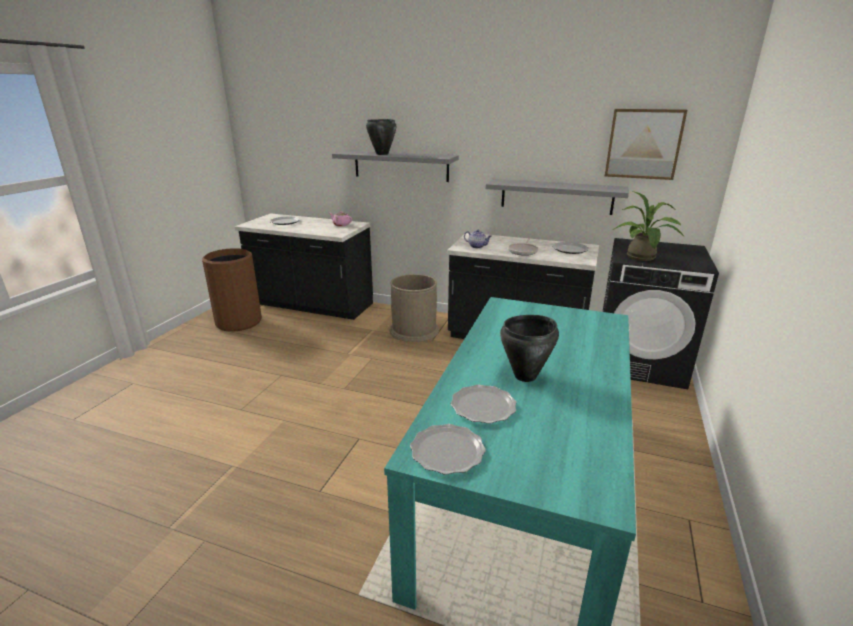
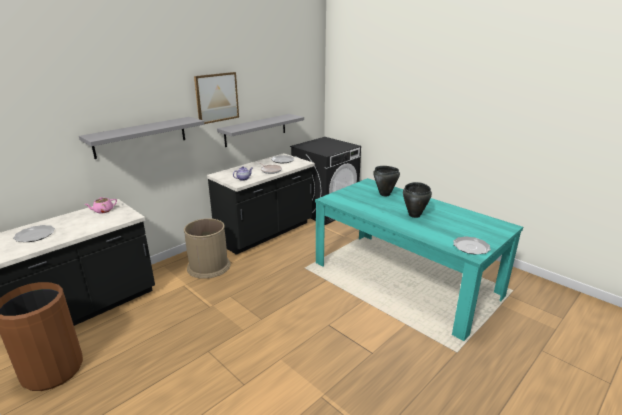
camera: 65 degrees left, 0 degrees up
(382, 154) = (136, 130): black cooking pot -> black cooking pot (385, 194)
(483, 406) = (437, 231): plate -> none
(642, 258) = (329, 150): potted plant -> none
(643, 144) = (292, 87): picture -> picture (216, 97)

